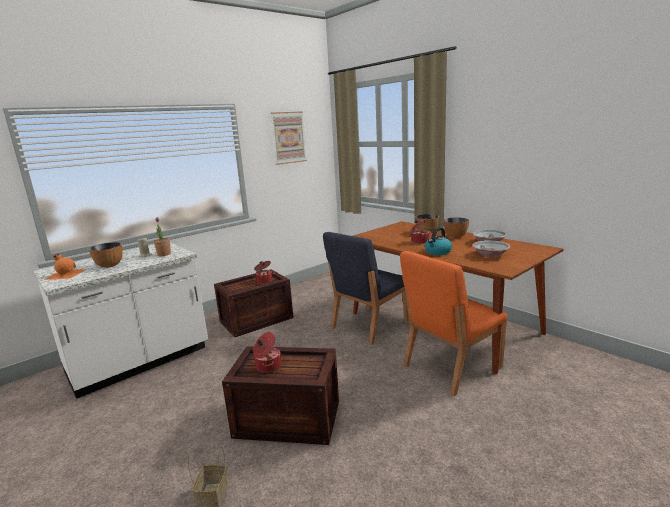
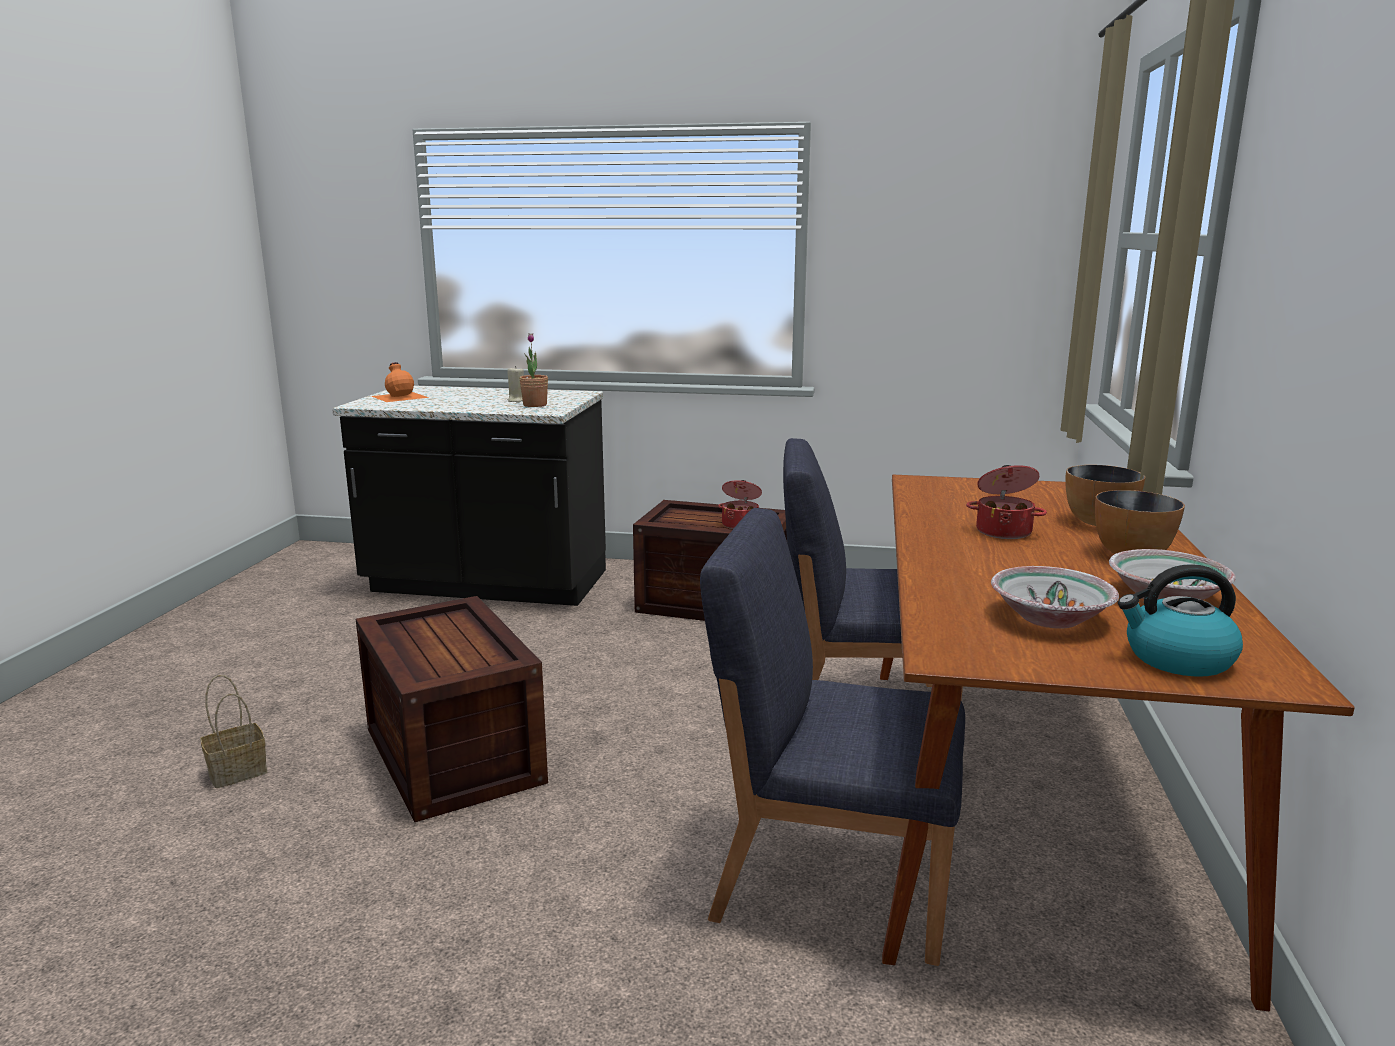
camera: 50 degrees right, 0 degrees up
(110, 265) = (453, 400): bowl -> none
(139, 362) = (486, 585): white counter -> black counter
(267, 366) = (434, 634): cooking pot -> none
(288, 137) = (948, 209): picture -> none
(438, 252) = (956, 563): kettle -> kettle (1177, 659)
(450, 366) = (830, 877): orange chair -> blue chair

